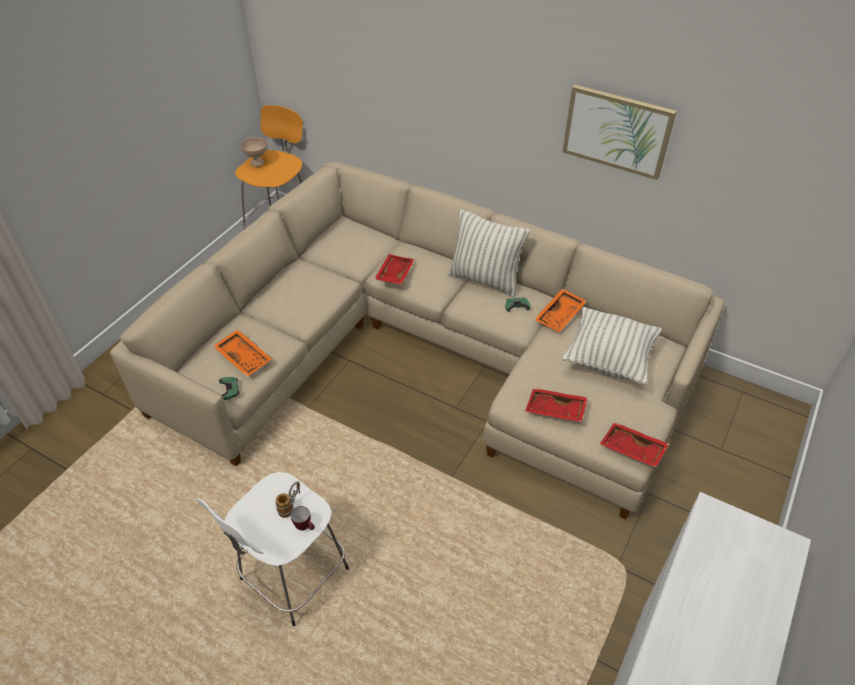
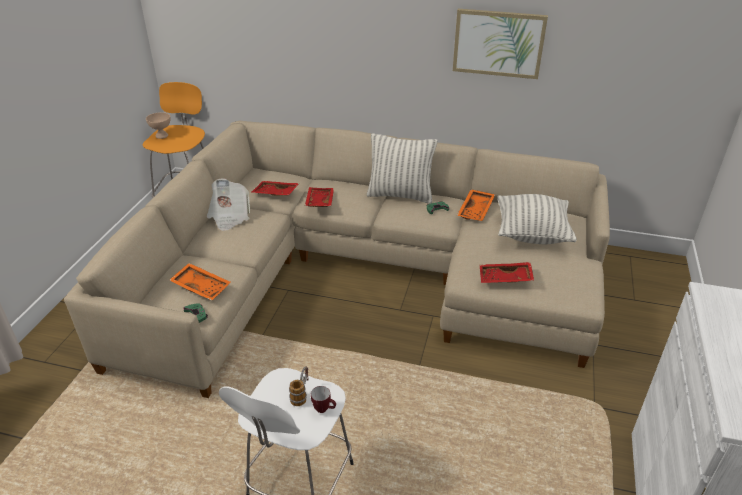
camera: 15 degrees left, 10 degrees down
(295, 276) = (227, 216): none -> newspaper
(632, 450) = (582, 296): red tray -> red tray (275, 194)

